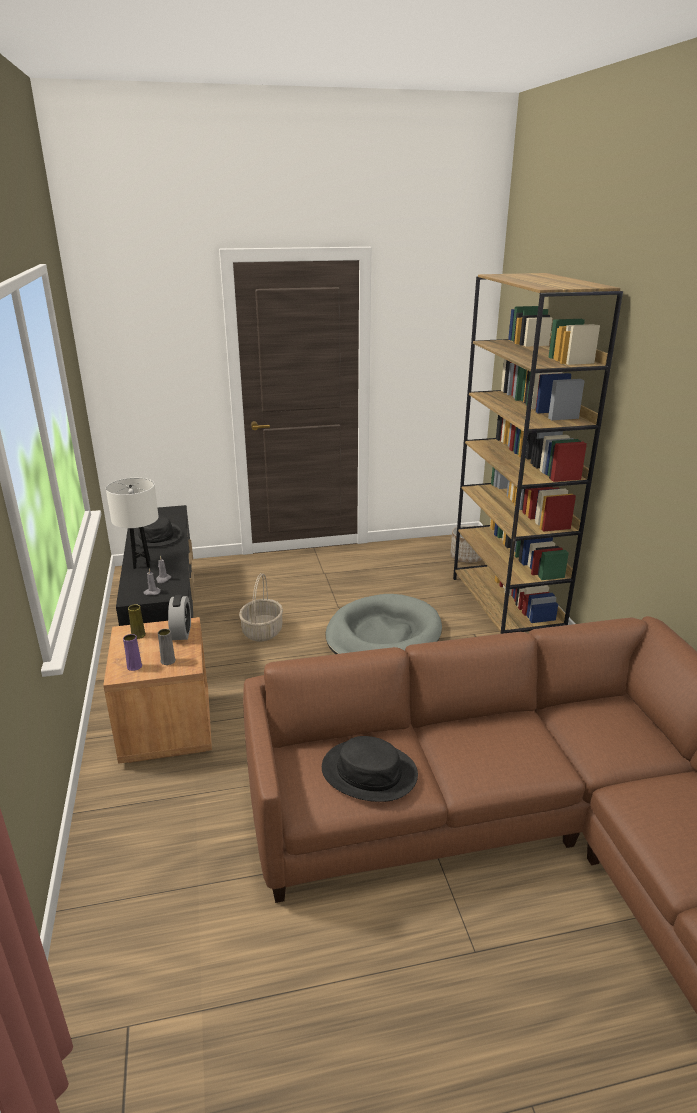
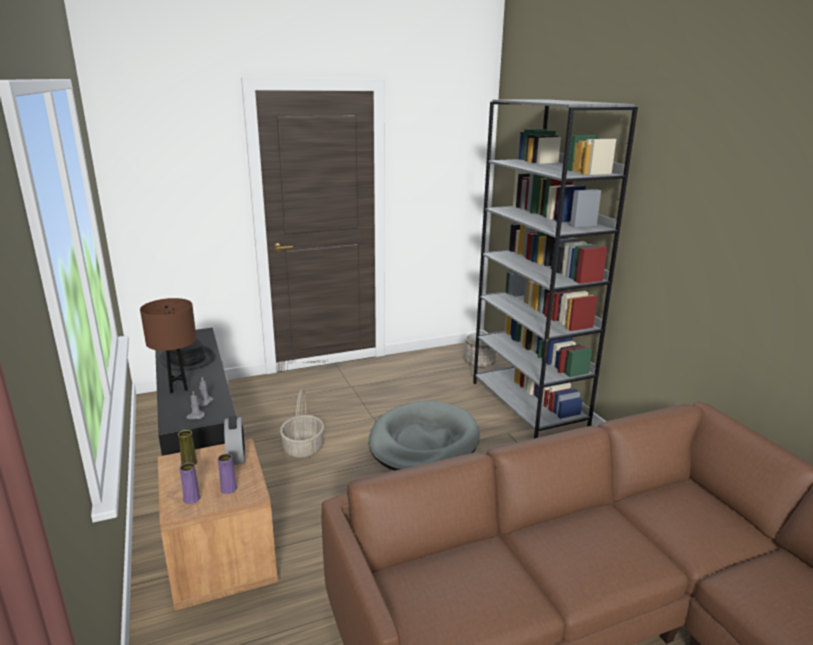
camera: 10 degrees left, 5 degrees down
(142, 564) = (178, 388): white table lamp -> brown table lamp
(168, 661) = (228, 489): grey vase -> purple vase
(369, 772) = (476, 590): black hat -> none
(506, 605) = (529, 404): brown bookcase -> grey bookcase

